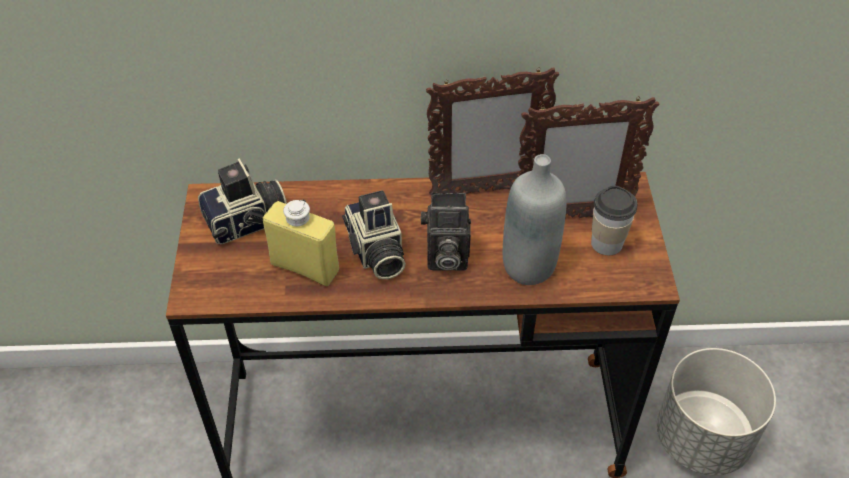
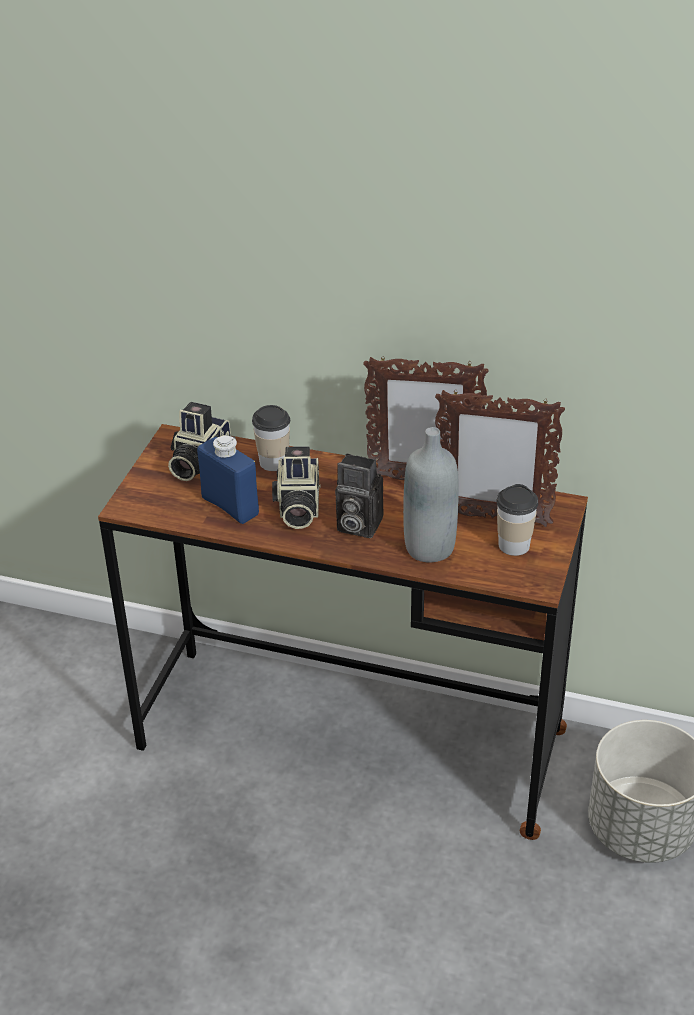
camera: 20 degrees right, 10 degrees down
(247, 222) = (197, 462): camera -> camera turned 120 degrees clockwise
(305, 267) = (230, 506): yellow bottle -> blue bottle
(327, 203) = (273, 462): none -> cup

